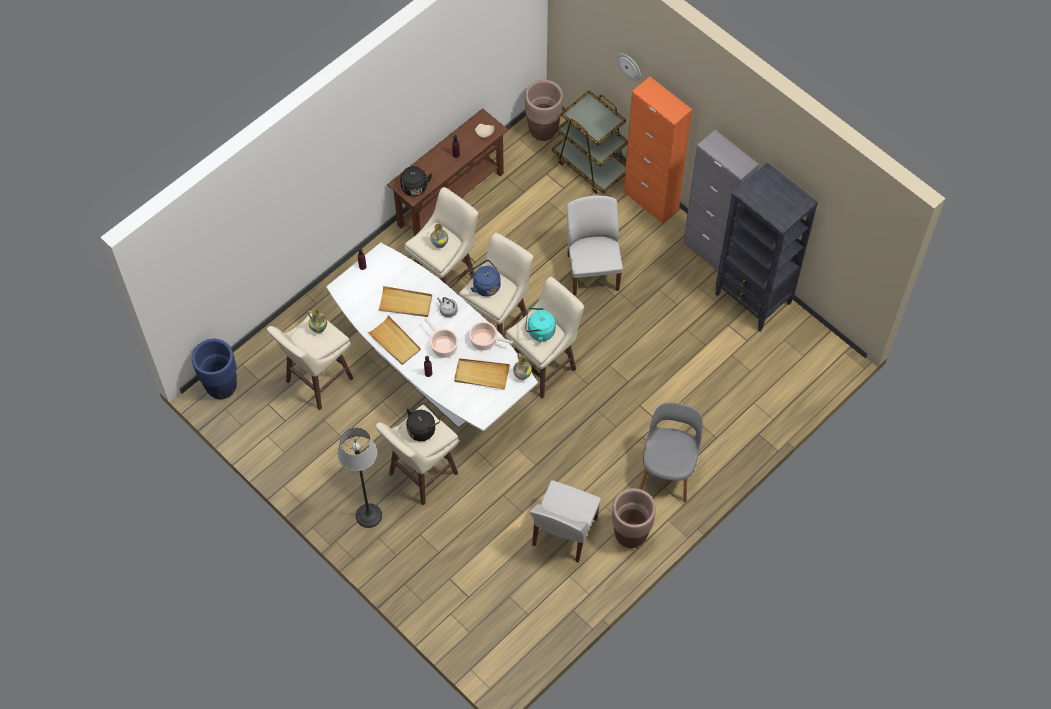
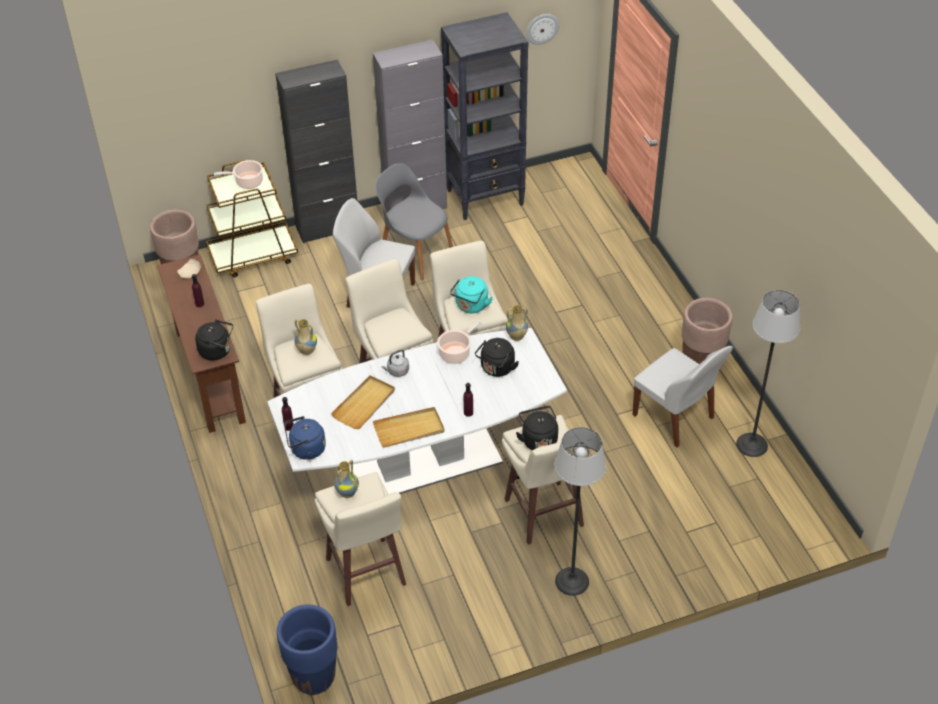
camera: 65 degrees left, 15 degrees down
(443, 346) = (441, 389): cooking pot -> cooking pot (247, 182)
(481, 375) = (496, 369): beige tray -> black kettle
(485, 285) = (386, 330): blue kettle -> blue kettle (306, 450)
(561, 600) = (752, 445): none -> floor lamp
(629, 66) = (244, 90): wall clock -> wall clock (542, 28)
(651, 201) = (327, 228): orange cabinet -> black cabinet
(668, 471) = (641, 316): grey chair -> grey chair (415, 253)

